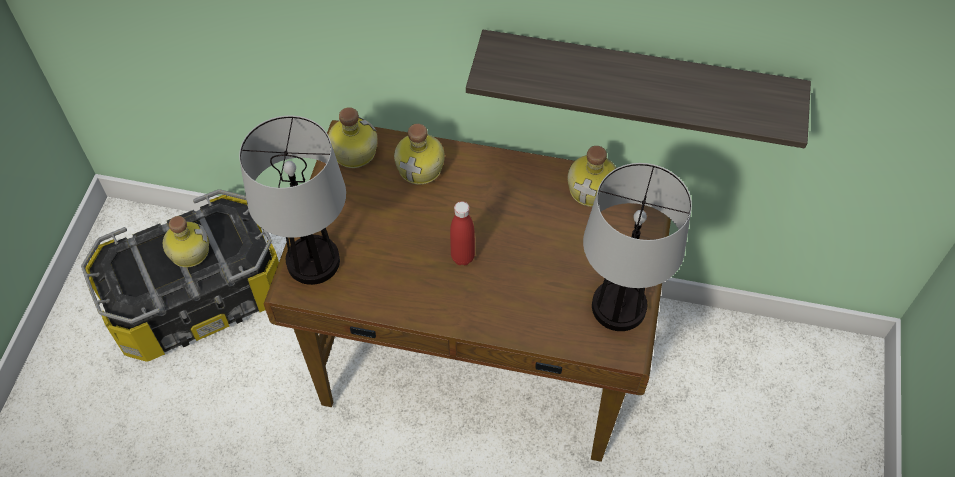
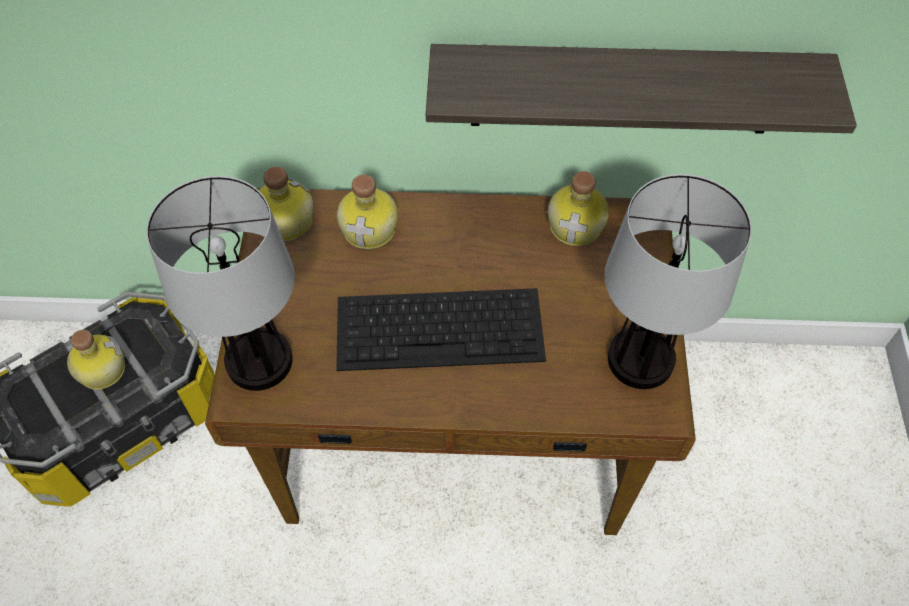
camera: 10 degrees left, 0 degrees up
(462, 257) = (441, 328): red bottle -> keyboard

